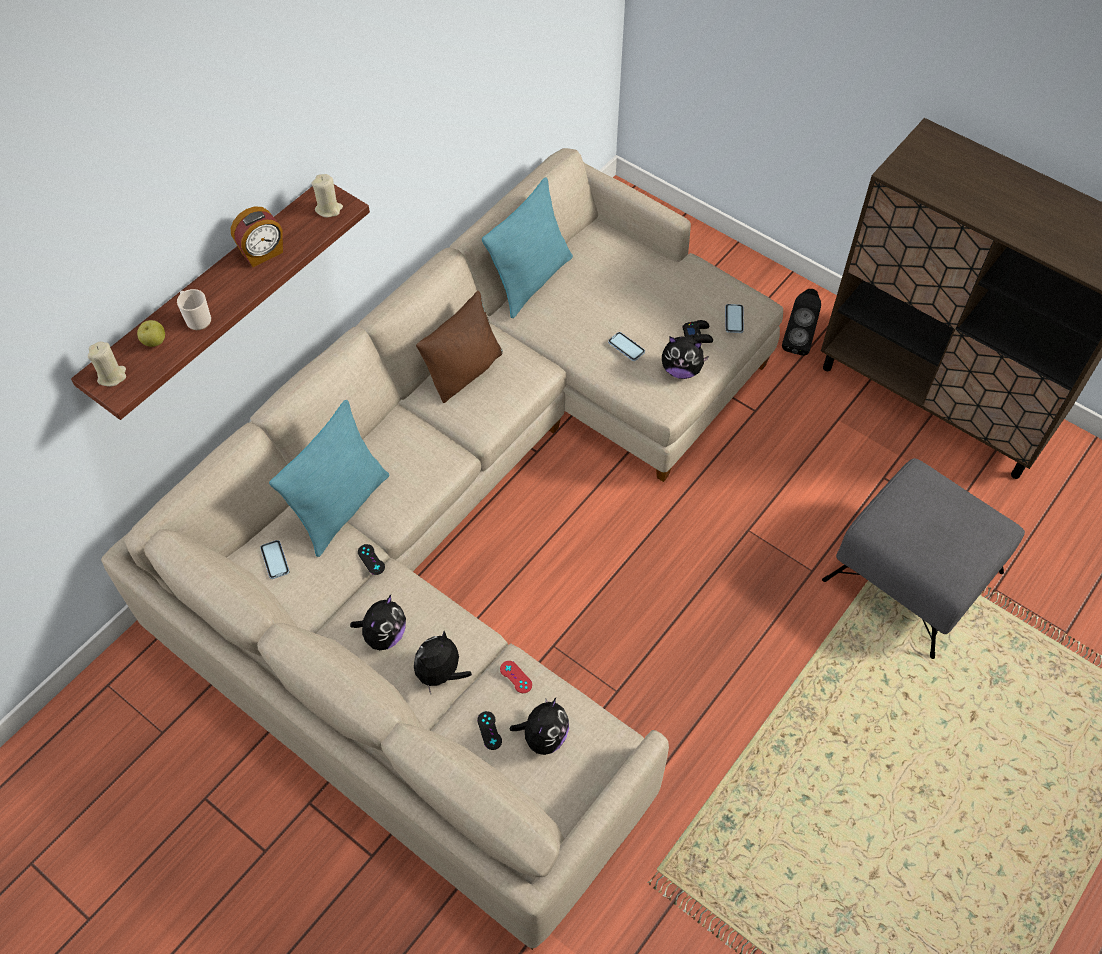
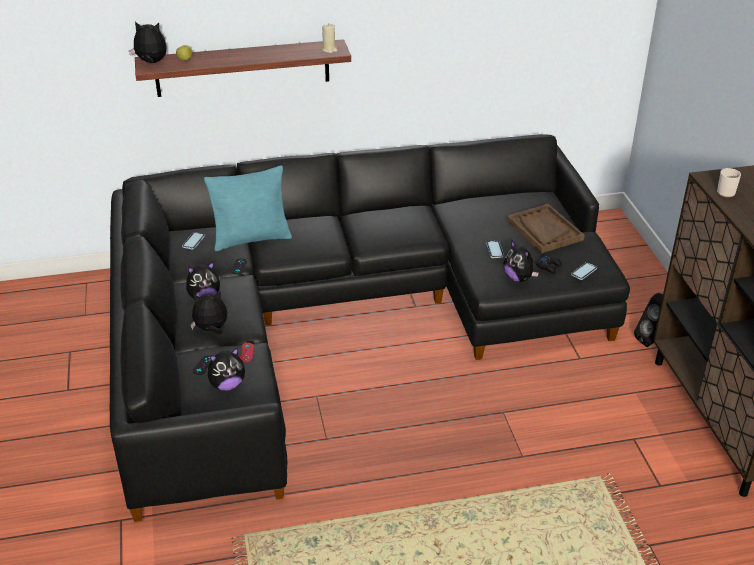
camera: 40 degrees right, 20 degrees down
(112, 376) = (151, 62): beige candle -> plush toy
(197, 319) = (214, 60): mug -> mug (725, 191)
(263, 254) = (275, 52): alarm clock -> none
(464, 371) = (387, 217): brown pillow -> none
(476, 525) = (340, 320): beige sofa -> black sofa
(531, 281) = (475, 199): turquoise pillow -> none
(649, 286) = (544, 230): none -> brown tray
(912, 574) = (593, 500): grey ottoman -> none

